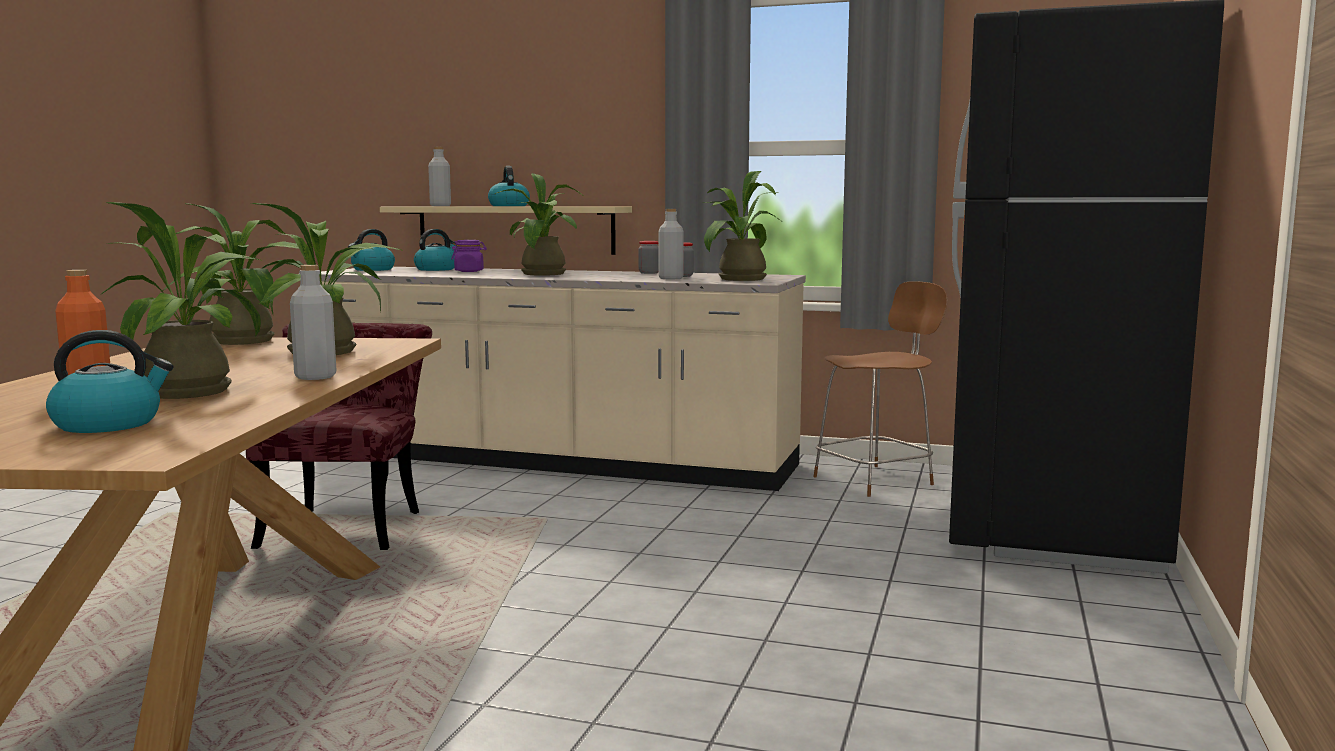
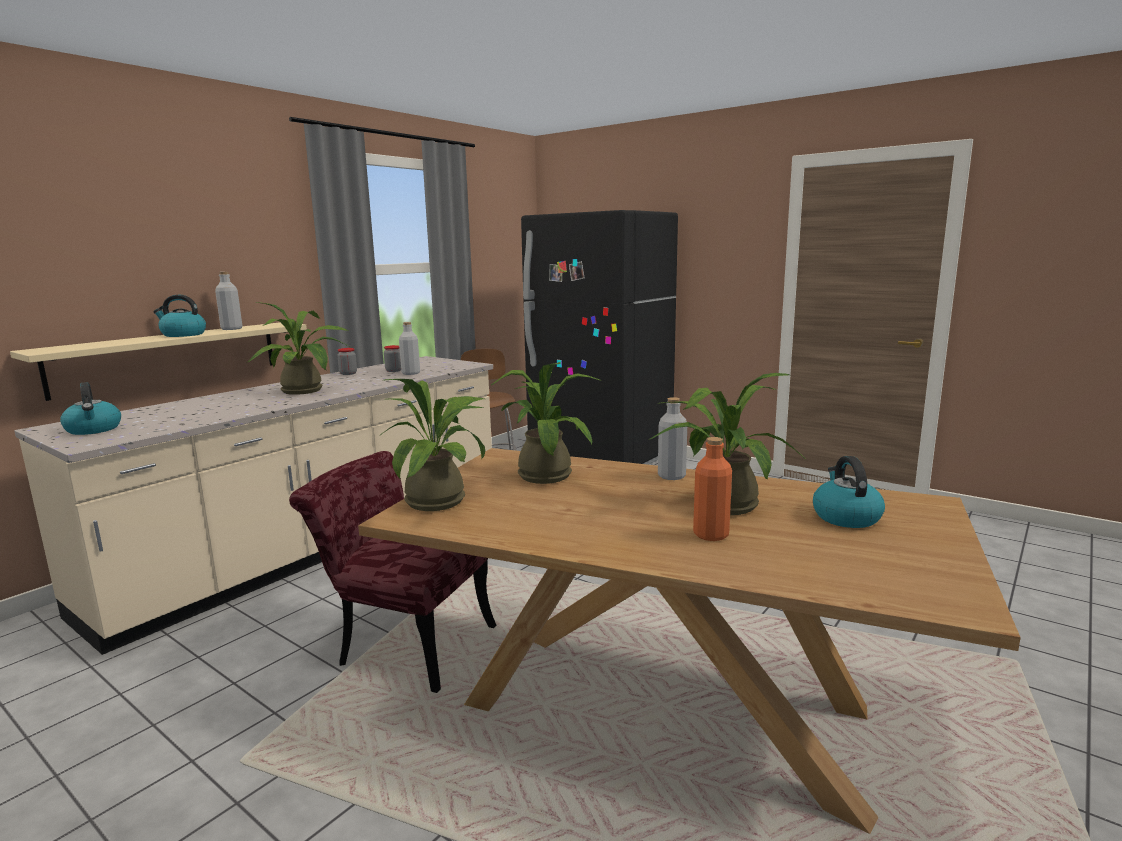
camera: 70 degrees left, 5 degrees up
(436, 269) = (155, 412): kettle -> none
(440, 206) = (95, 344): grey bottle -> grey bottle (231, 329)
(469, 271) = (213, 405): purple jar -> none
(737, 279) = (444, 365): potted plant -> none

